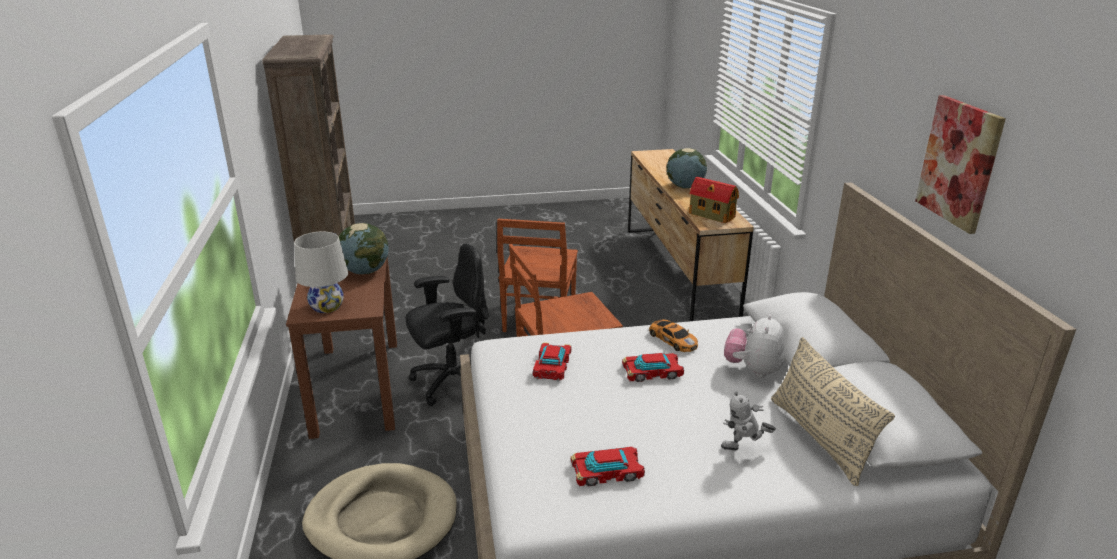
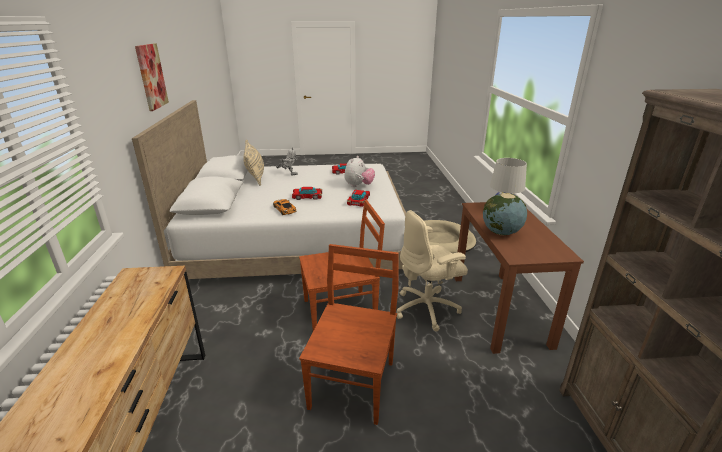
camera: 175 degrees left, 0 degrees up
(452, 382) = (427, 309): black office chair -> beige office chair
(684, 187) = (92, 364): globe -> none
(711, 215) = (143, 288): toy house -> none
(752, 370) = (255, 195): plush toy -> plush toy (359, 186)

